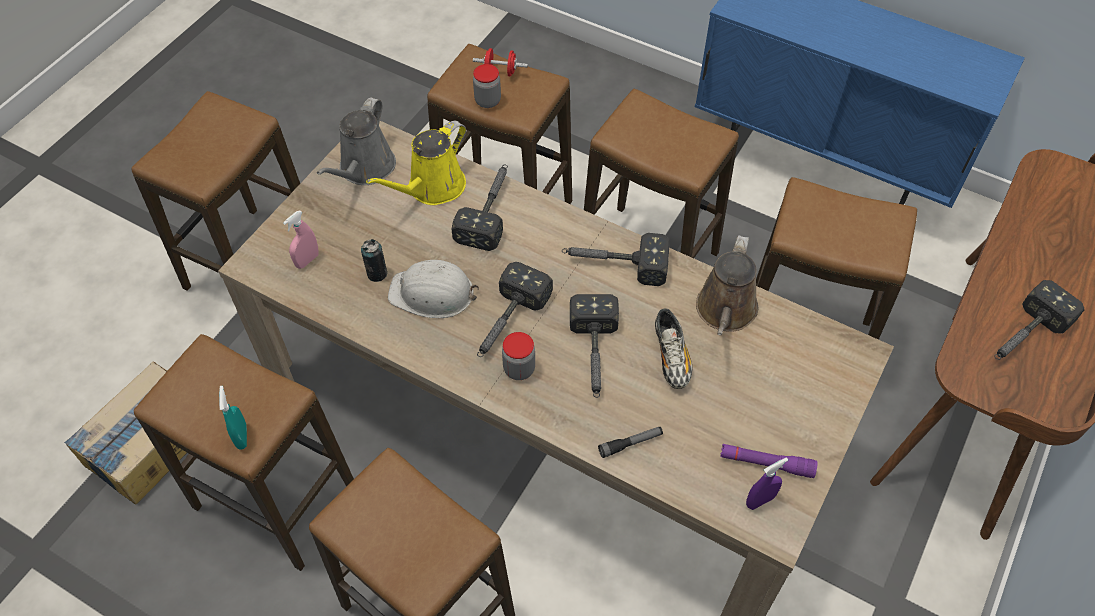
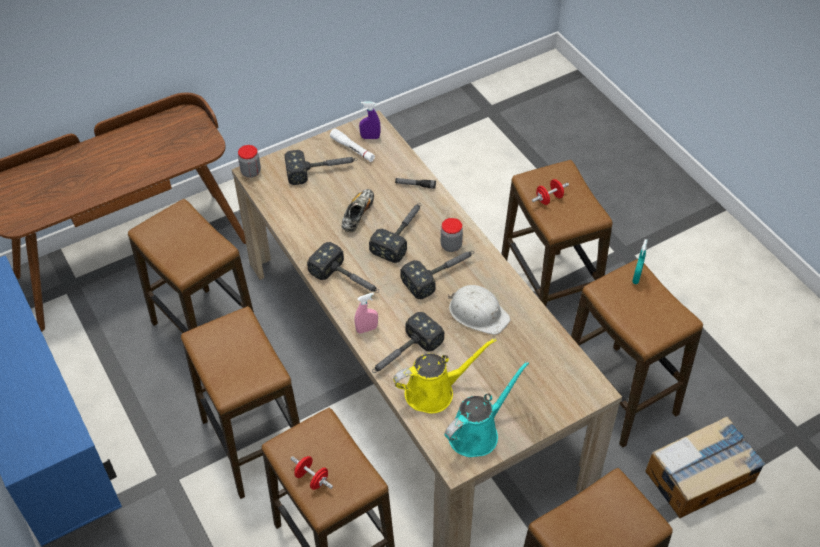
camera: 150 degrees left, 5 degrees down
(307, 260) = (553, 374): pink spray bottle -> pink spray bottle (367, 329)
(365, 169) = (477, 432): grey watering can -> turquoise watering can
(377, 273) = (508, 343): can -> none
(422, 519) = (549, 199): none -> red dumbbell
(487, 101) = (342, 453): jar -> jar (251, 172)
(725, 312) = (305, 224): brown watering can -> none
(766, 463) = (353, 149): purple flashlight -> white flashlight
(1023, 336) = (156, 149): hammer -> hammer (322, 170)

